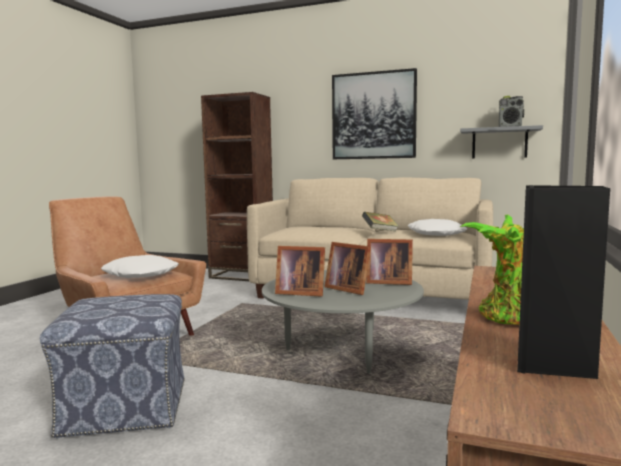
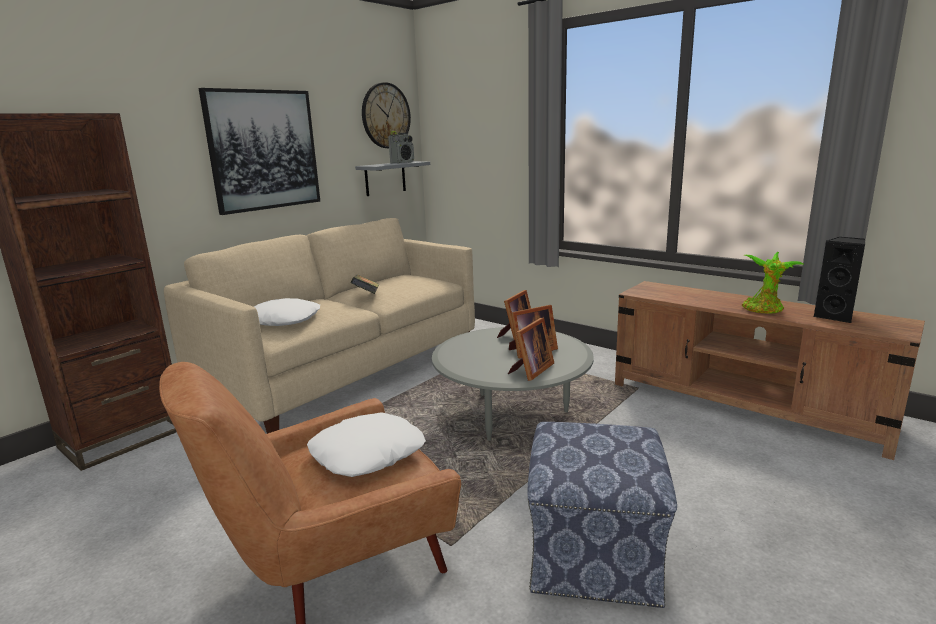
camera: 70 degrees left, 10 degrees up
(436, 234) = (415, 282): white pillow -> white pillow (284, 320)
(509, 82) = (385, 116): none -> wall clock

